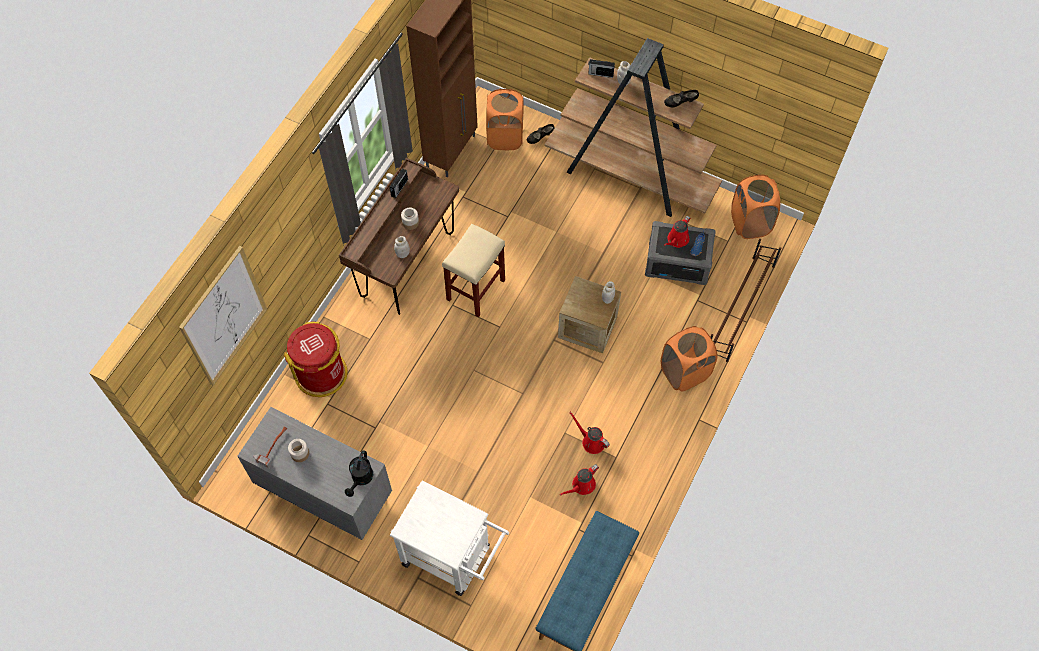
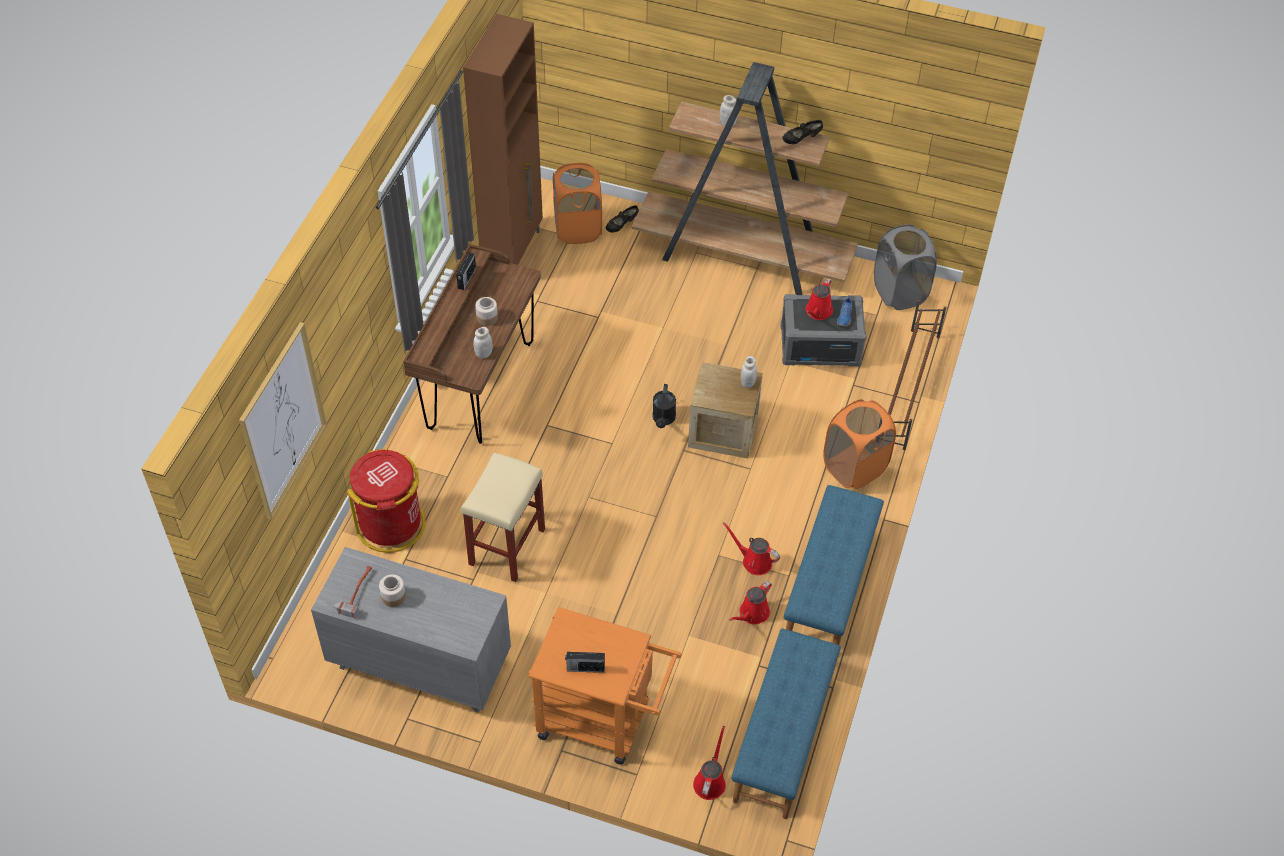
camera: 10 degrees left, 10 degrees down
(361, 479) = (479, 616): black watering can -> black watering can (663, 420)
(453, 558) = (603, 721): white cart -> orange cart
(475, 291) = (573, 405): beige stool -> beige stool (507, 548)
(524, 619) = (710, 781): none -> red watering can
(600, 74) = (698, 117): radio -> radio (585, 668)
(646, 471) = (830, 587): none -> blue bench
(750, 223) = (899, 292): orange laundry basket -> grey laundry basket

